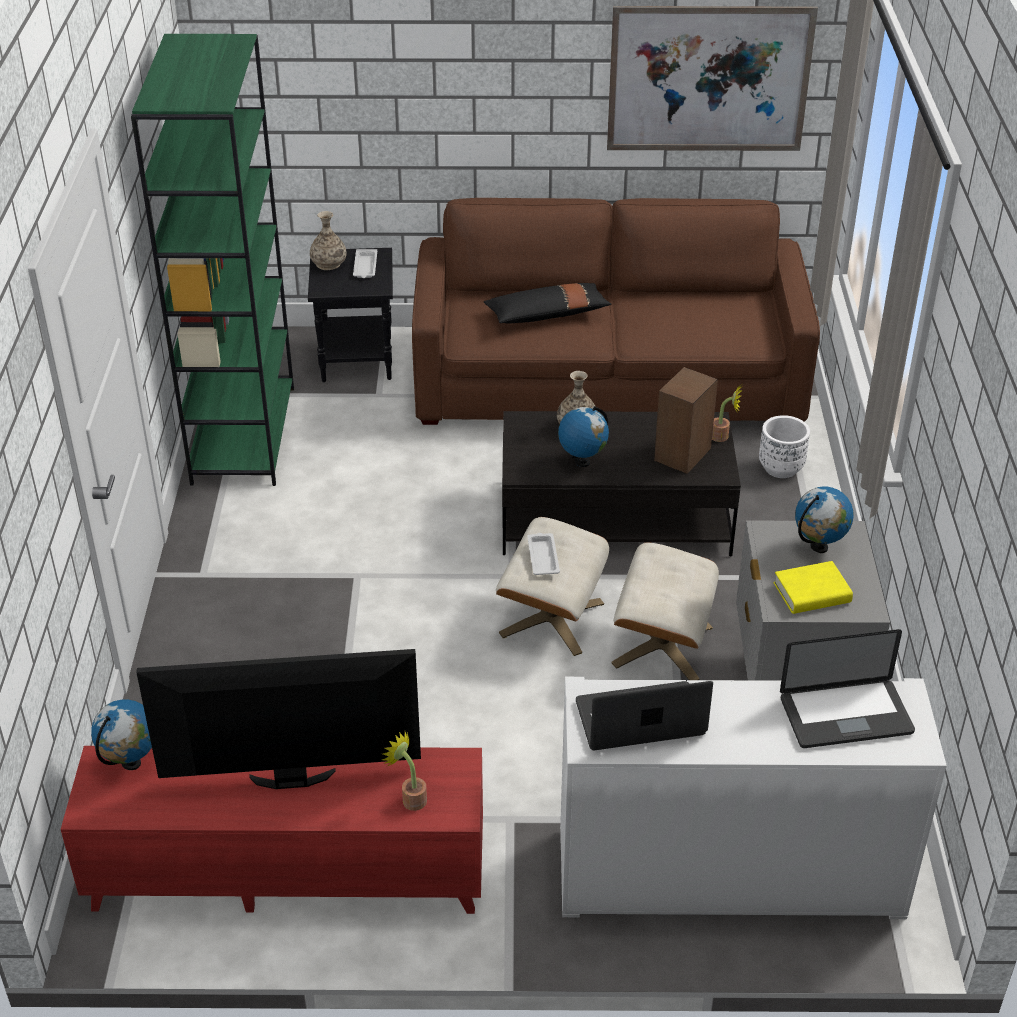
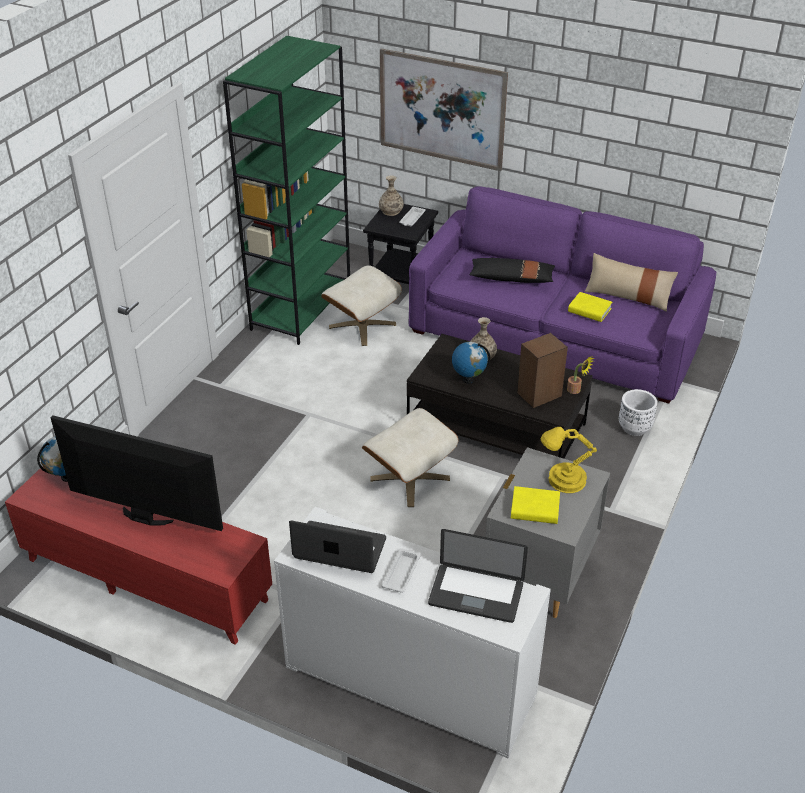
camera: 25 degrees right, 0 degrees up
(410, 798) = (203, 553): potted plant -> none
(543, 557) = (402, 433): white tray -> white tray (401, 572)
(607, 378) = (555, 335): brown sofa -> purple sofa
(661, 645) = (469, 519): beige ottoman -> beige ottoman (362, 325)
(673, 330) = (589, 310): none -> yellow book
(705, 301) = (628, 296): none -> beige pillow
(709, 79) = (664, 137): picture -> picture (441, 109)
(819, 547) = (563, 480): globe -> yellow table lamp

